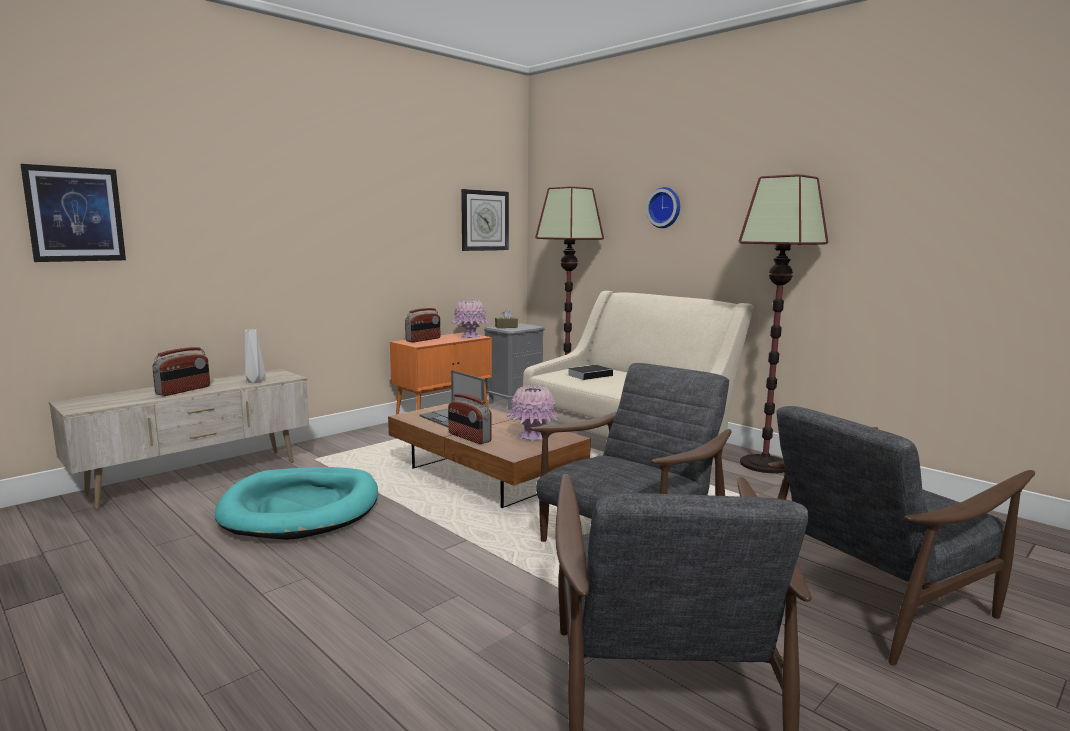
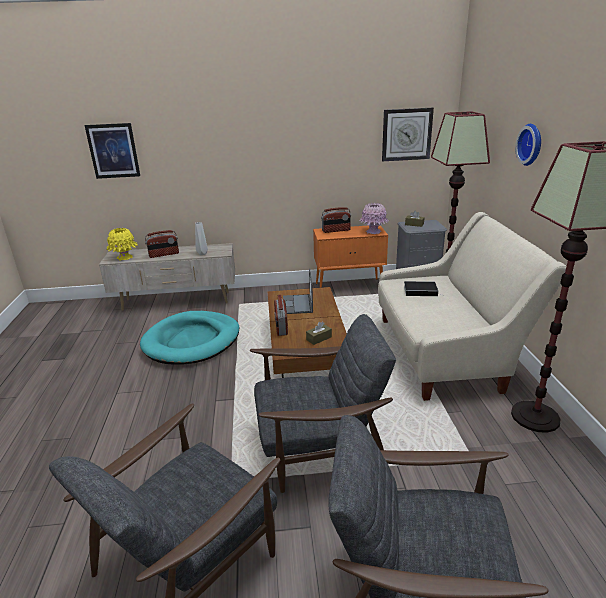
camera: 40 degrees right, 15 degrees up
(106, 402) = (124, 257): none -> yellow vase
(532, 436) = (319, 338): pink vase -> brown tissue box

